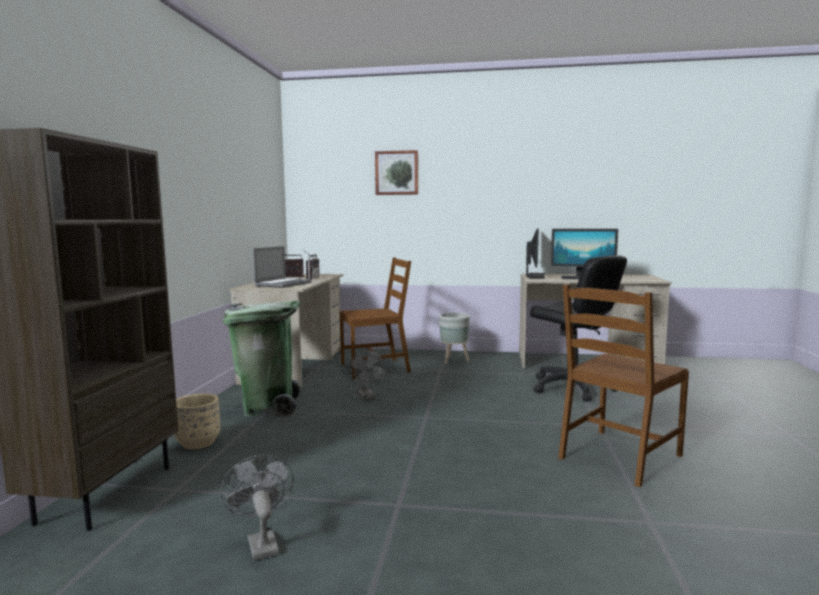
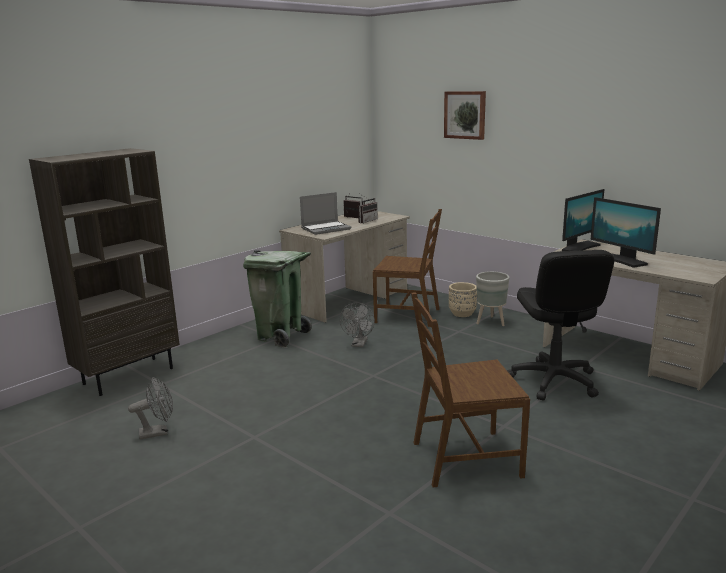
camera: 35 degrees right, 10 degrees up
(198, 443) = (207, 354): beige planter -> beige planter (462, 313)
(261, 543) = (158, 432): grey fan -> grey fan turned 60 degrees clockwise

